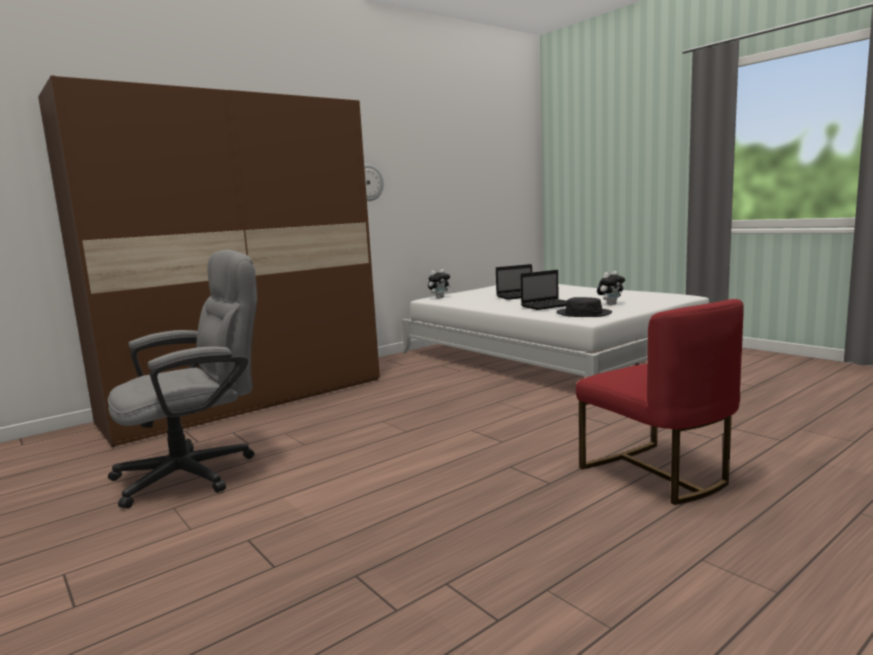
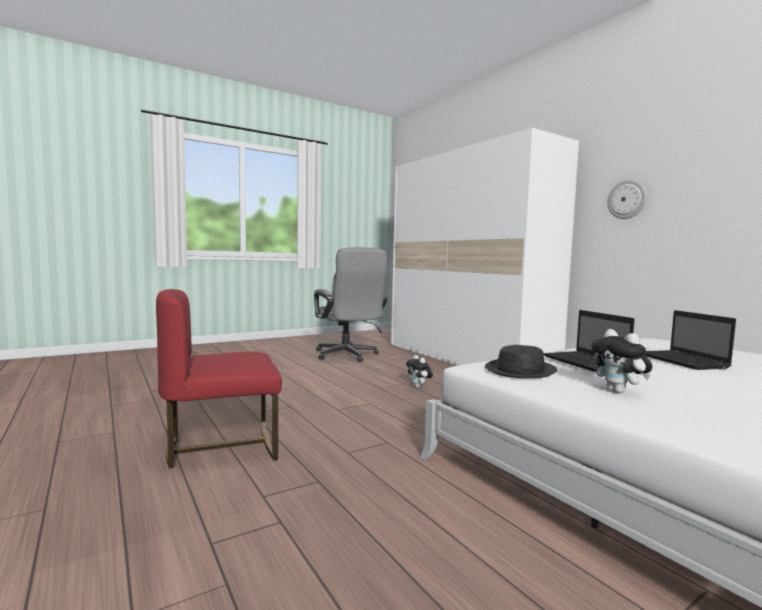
camera: 95 degrees right, 5 degrees down
(248, 400) = (465, 359): brown wardrobe -> white wardrobe
(439, 297) = (664, 342): plush toy -> plush toy (419, 387)

